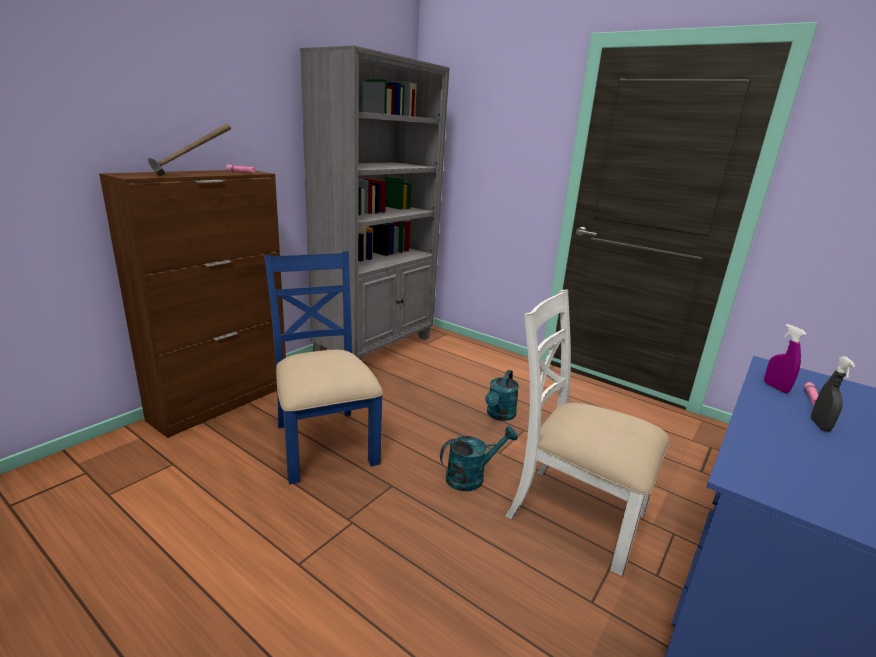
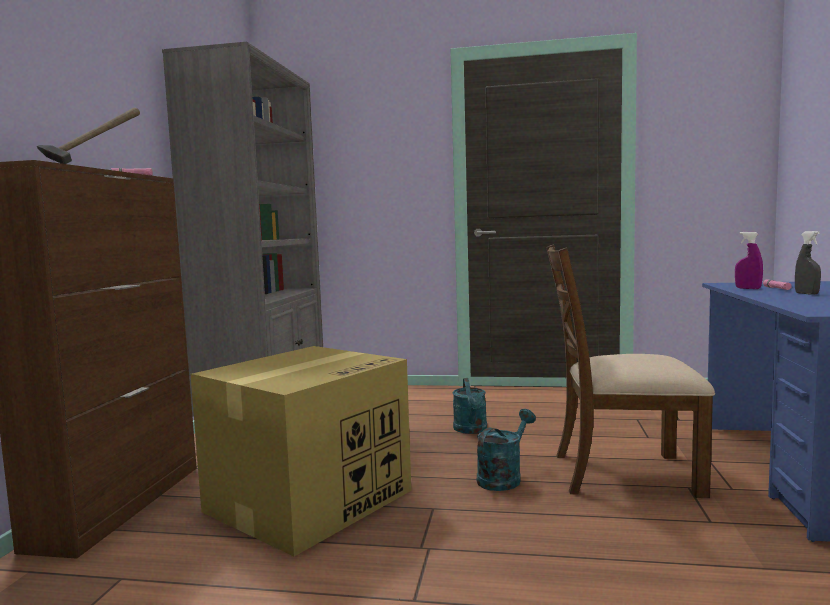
camera: 25 degrees left, 15 degrees down
(324, 443) = (310, 500): blue chair -> cardboard box
(574, 513) = (623, 473): white chair -> brown chair

